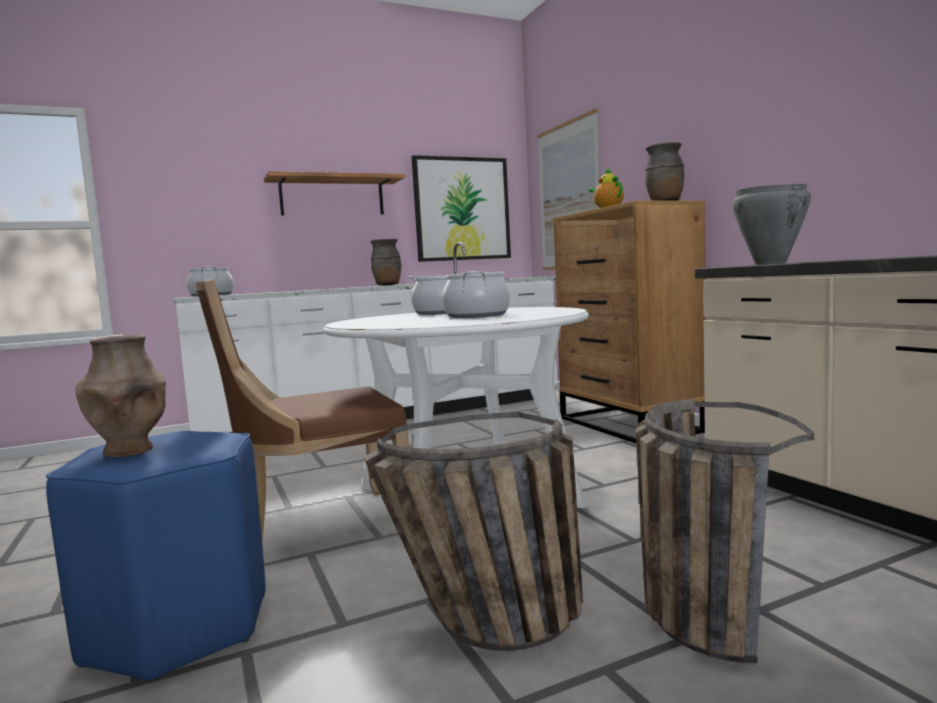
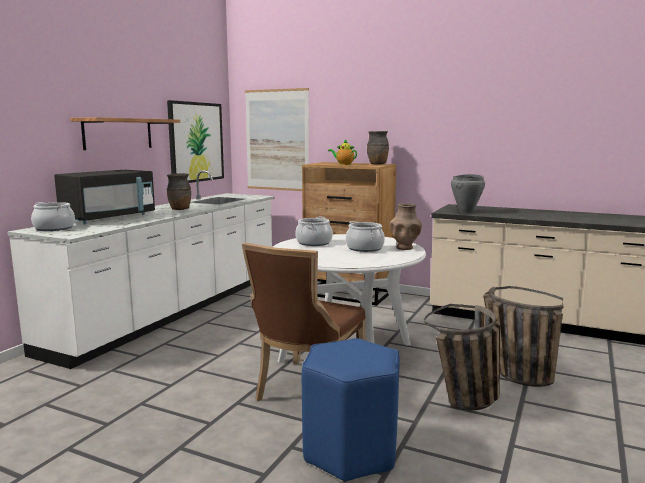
camera: 40 degrees left, 5 degrees up
(130, 451) = (345, 359): brown vase -> brown vase (405, 248)
(290, 290) = (109, 218): none -> black microwave

